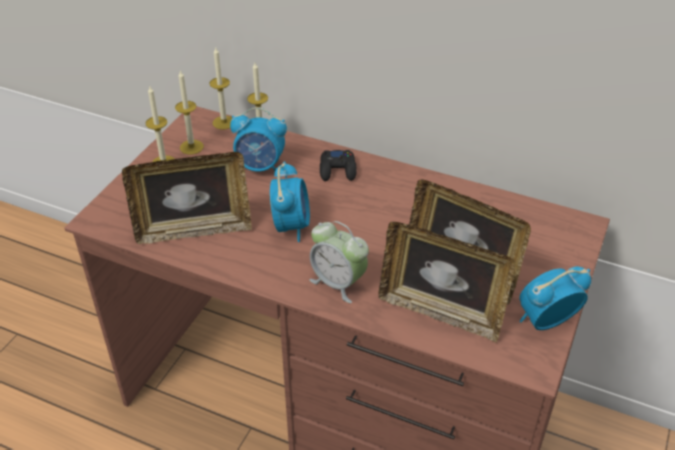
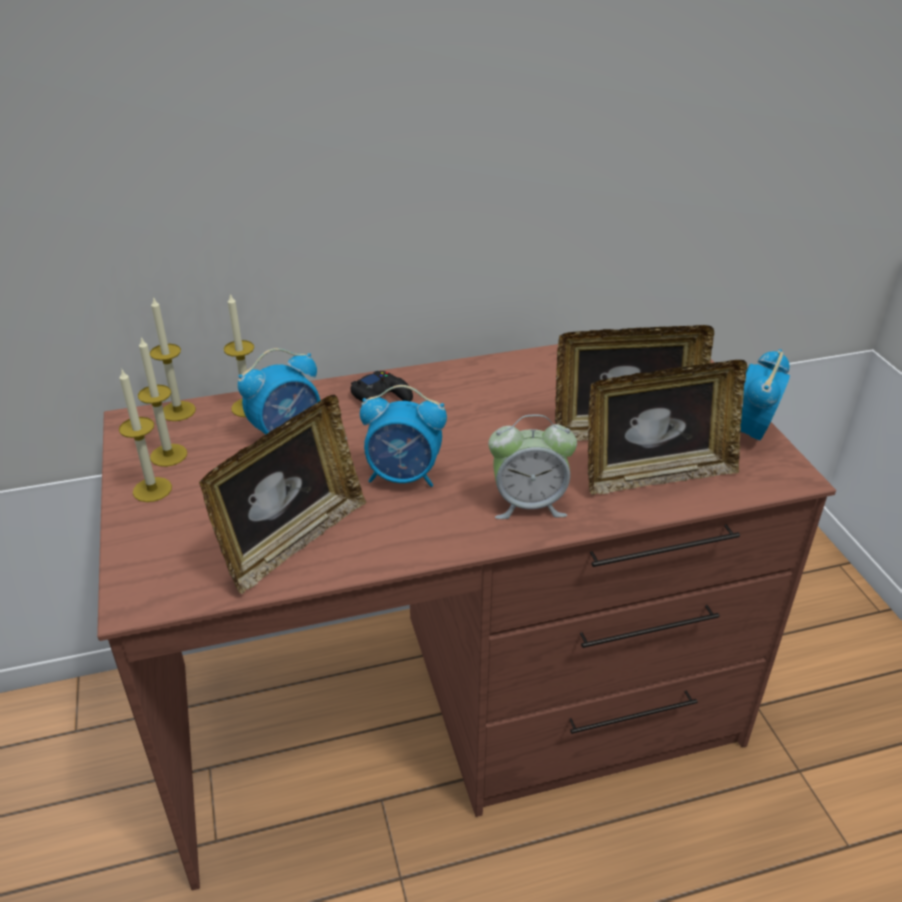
camera: 40 degrees left, 5 degrees down
(291, 226) = (404, 476): alarm clock -> alarm clock turned 135 degrees clockwise

